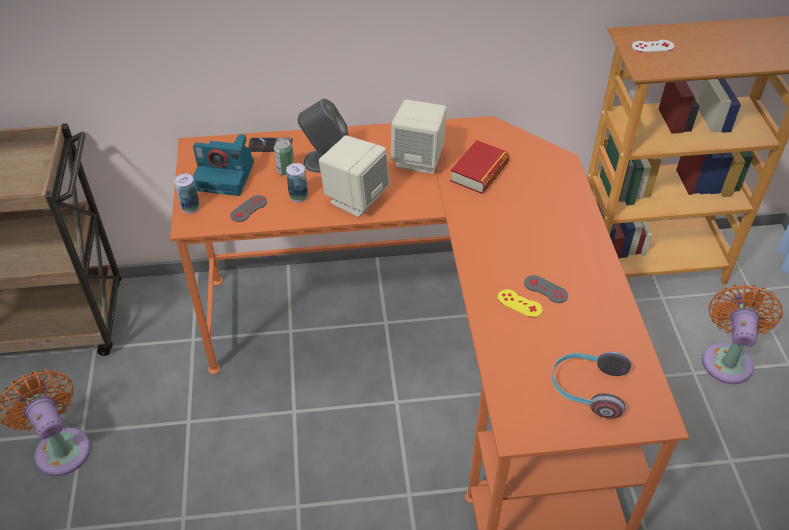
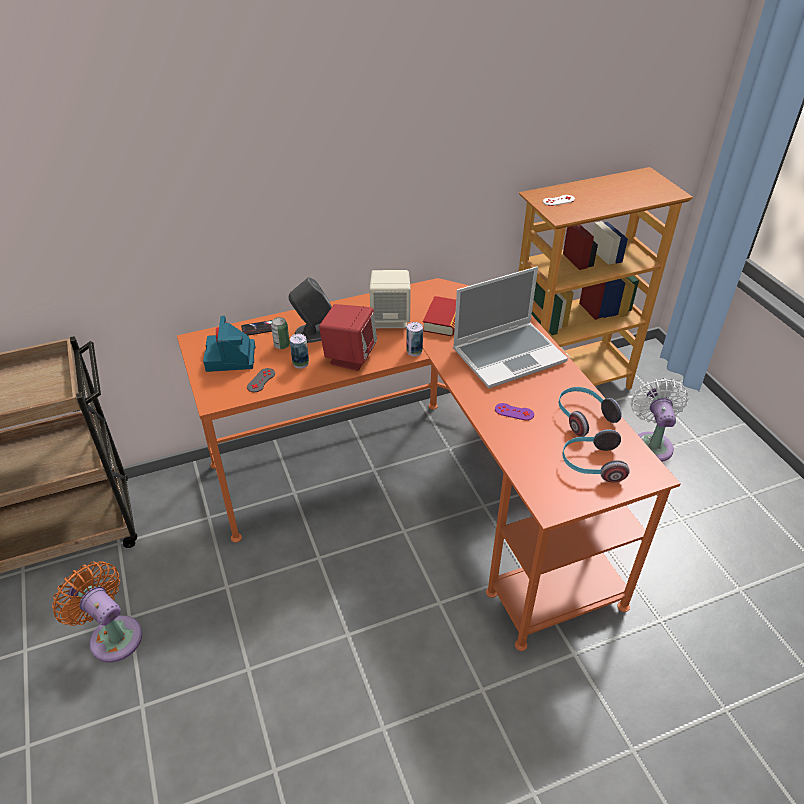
camera: 15 degrees left, 5 degrees down
(190, 207) = (208, 388): can -> can (414, 351)
(226, 175) = (231, 358): camera -> camera turned 90 degrees clockwise
(355, 198) = (349, 357): beige speaker -> red speaker
(519, 303) = (514, 412): yellow game controller -> purple game controller
(541, 230) = (509, 355): none -> laptop
(545, 289) = (530, 398): grey game controller -> none
(600, 326) = (582, 417): none -> headphones
(727, 359) = (651, 443): orange fan -> white fan

